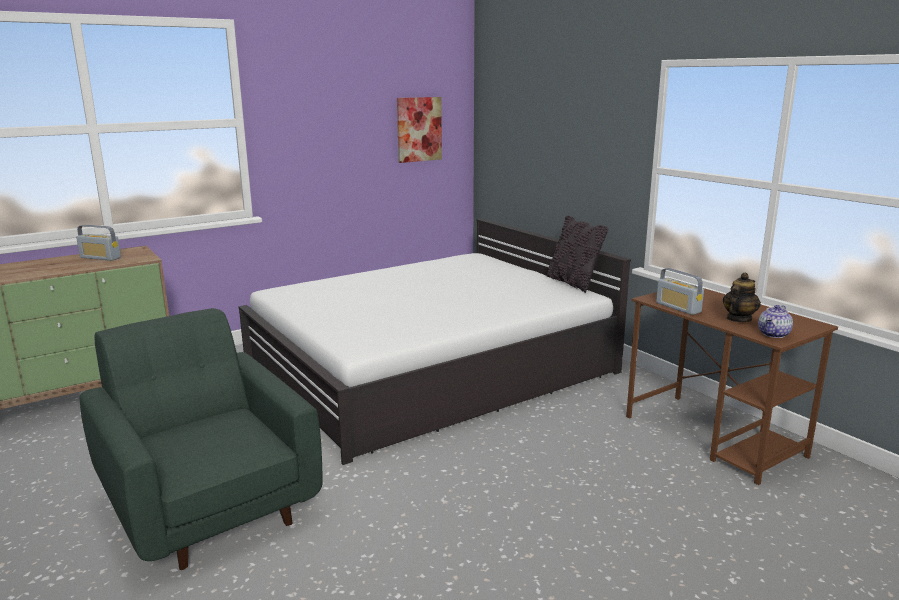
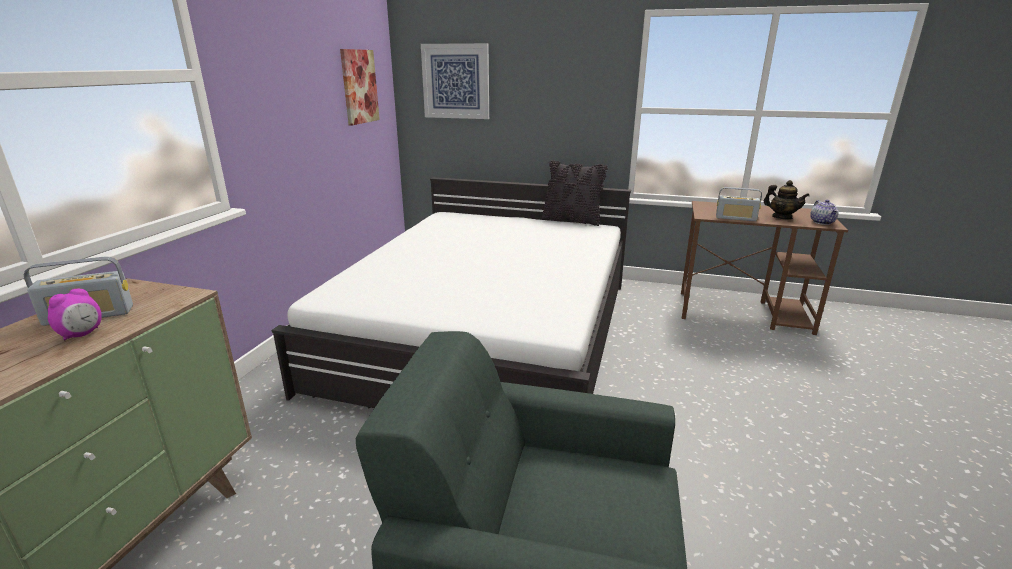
camera: 40 degrees left, 5 degrees up
(83, 264) = (82, 334): none -> alarm clock
(513, 127) = (456, 81): none -> picture
(738, 319) = (782, 217): teapot -> teapot turned 135 degrees clockwise

